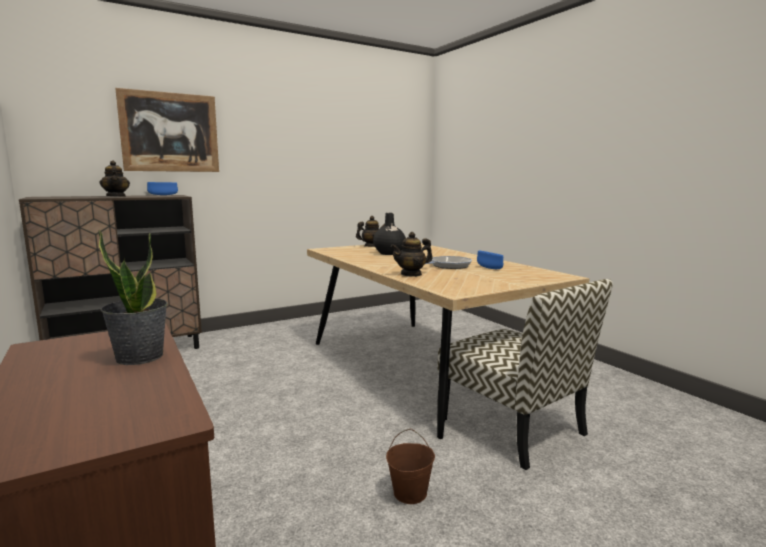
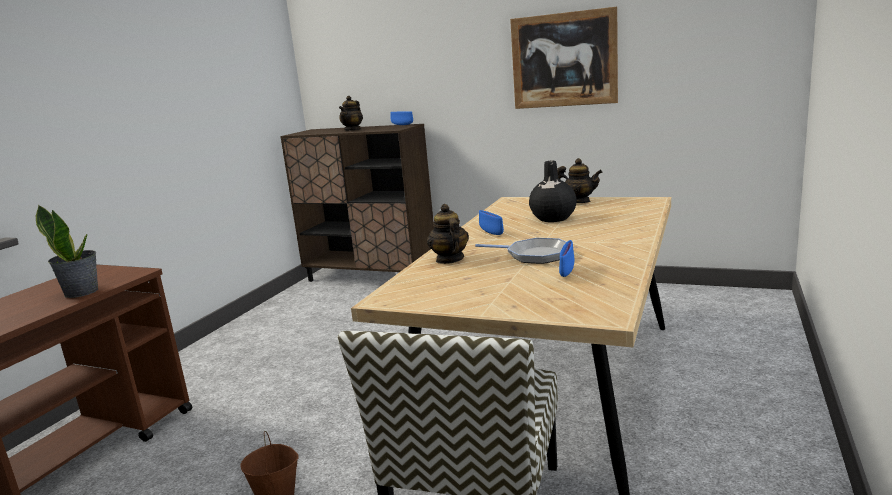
camera: 55 degrees right, 5 degrees up
(170, 132) = (411, 57): picture -> picture (564, 60)
(381, 262) = (491, 233): none -> blue bowl
(411, 274) = (449, 259): teapot -> teapot turned 45 degrees clockwise

